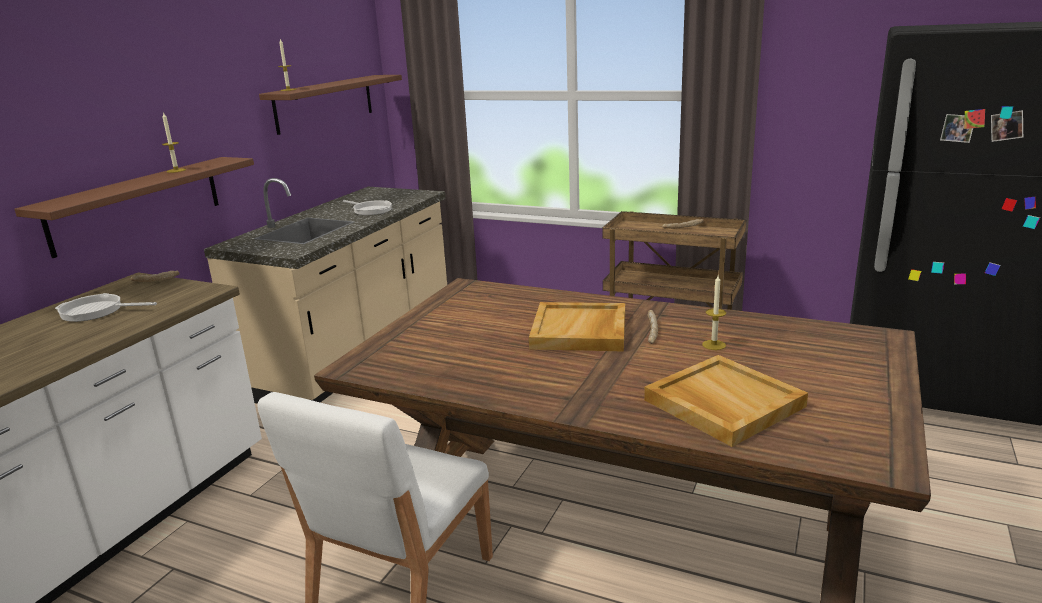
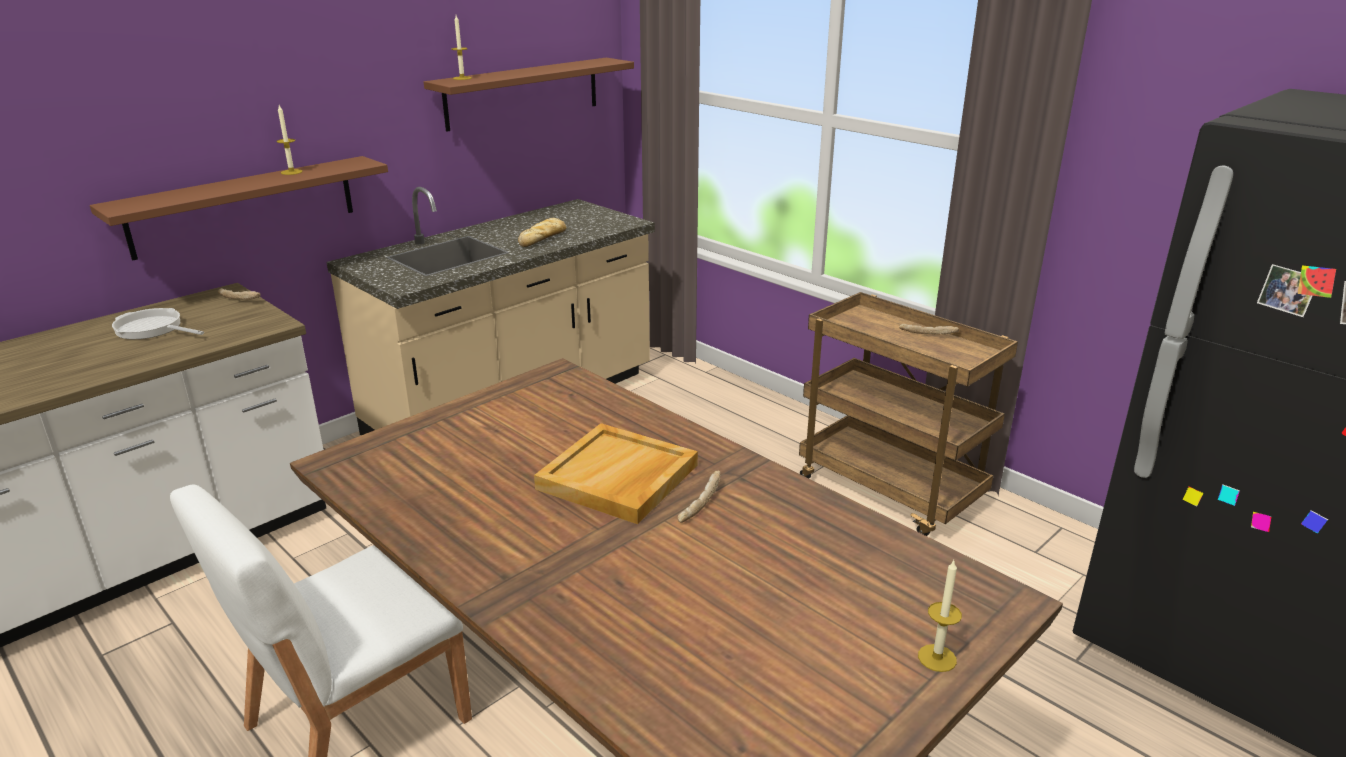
camera: 20 degrees right, 5 degrees up
(371, 210) = (543, 238): frying pan -> bread
(714, 345) = (757, 546): candle -> candle (937, 658)
(722, 403) = (672, 644): beige tray -> none

